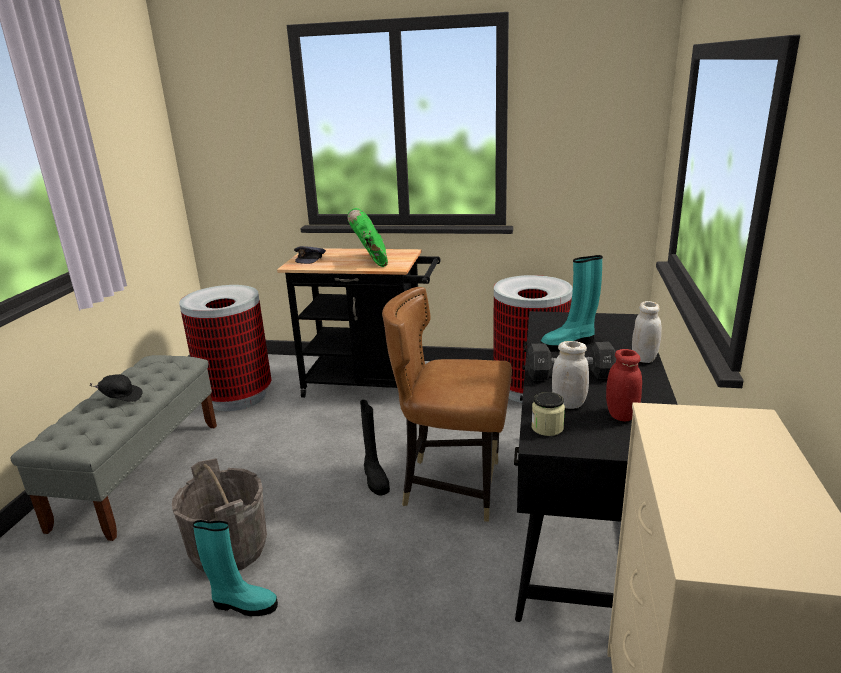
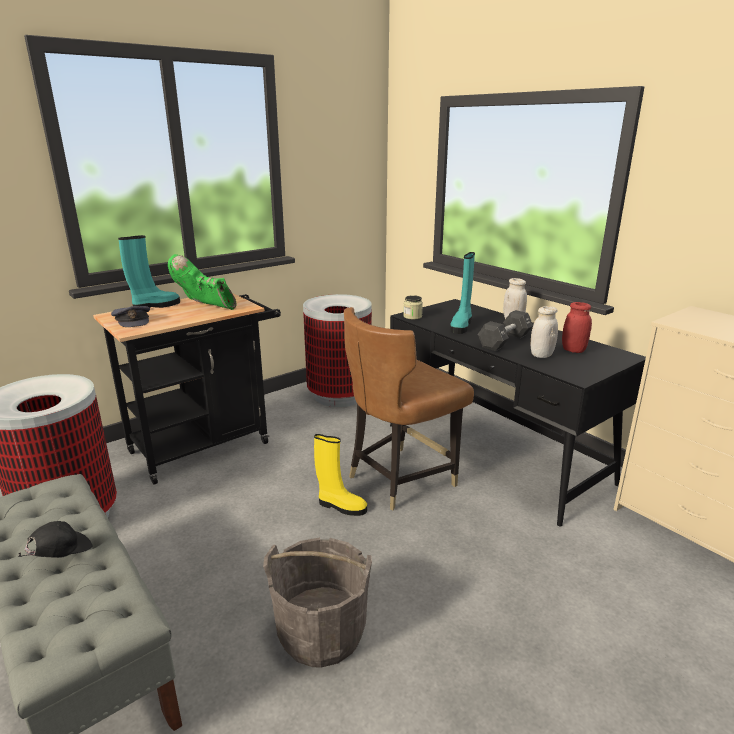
camera: 50 degrees left, 0 degrees up
(243, 605) = (409, 655): turquoise boot -> turquoise boot (155, 306)
(375, 479) = (341, 506): black boot -> yellow boot
(547, 428) = (563, 370): jar -> jar (412, 316)

